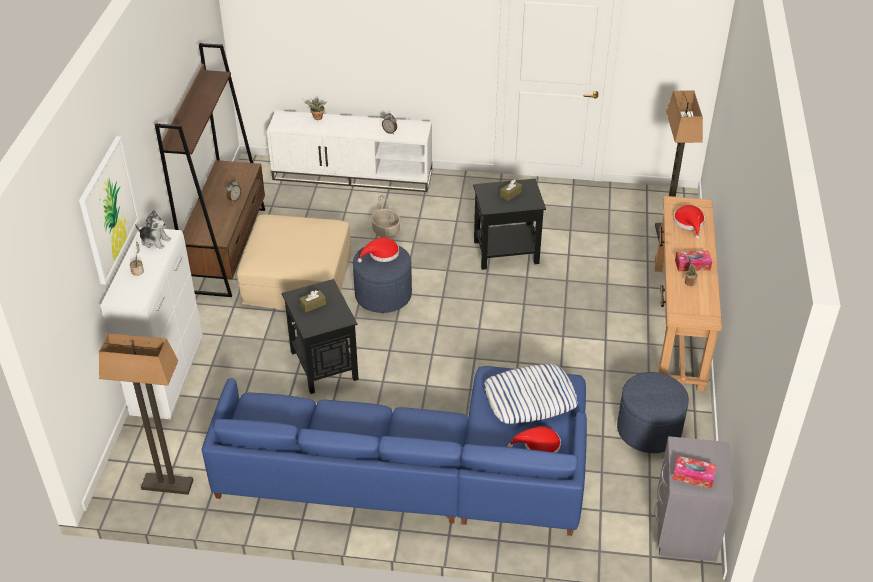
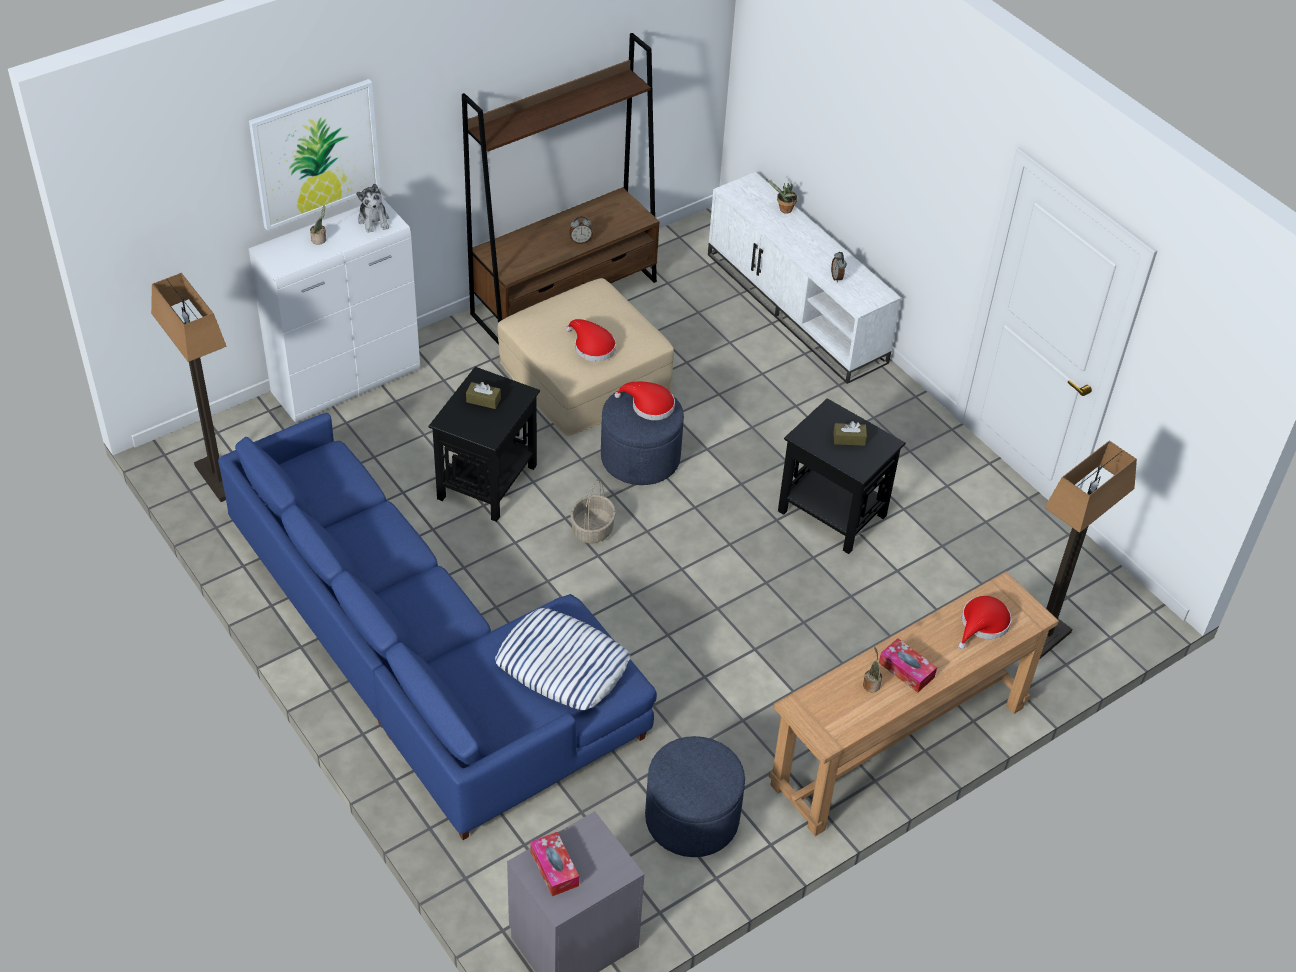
camera: 45 degrees right, 5 degrees up
(386, 231) = (741, 394): basket -> basket (592, 530)
(538, 446) = (500, 715): red hat -> red hat (592, 346)

